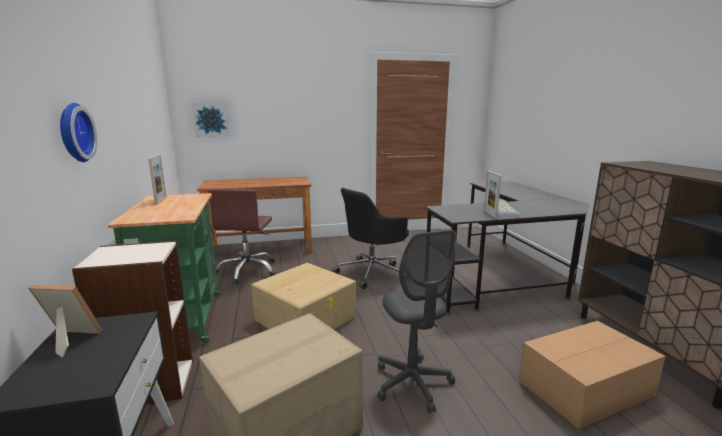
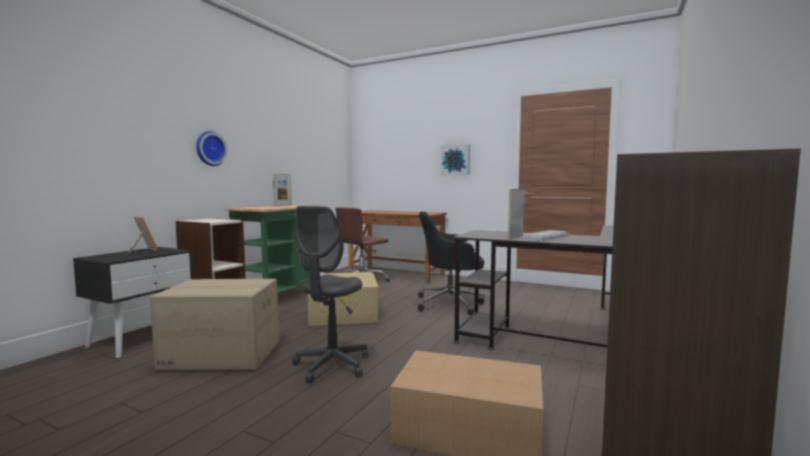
camera: 40 degrees right, 10 degrees down
(211, 119) = (377, 160): picture -> picture (455, 160)

